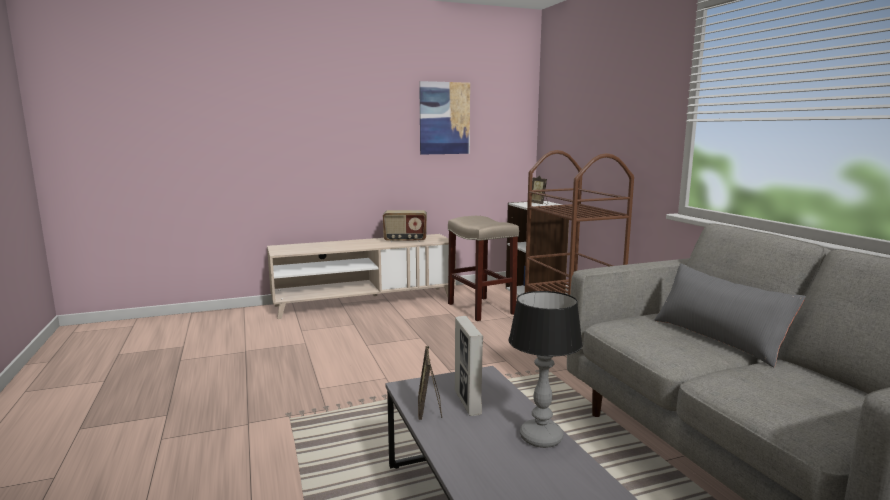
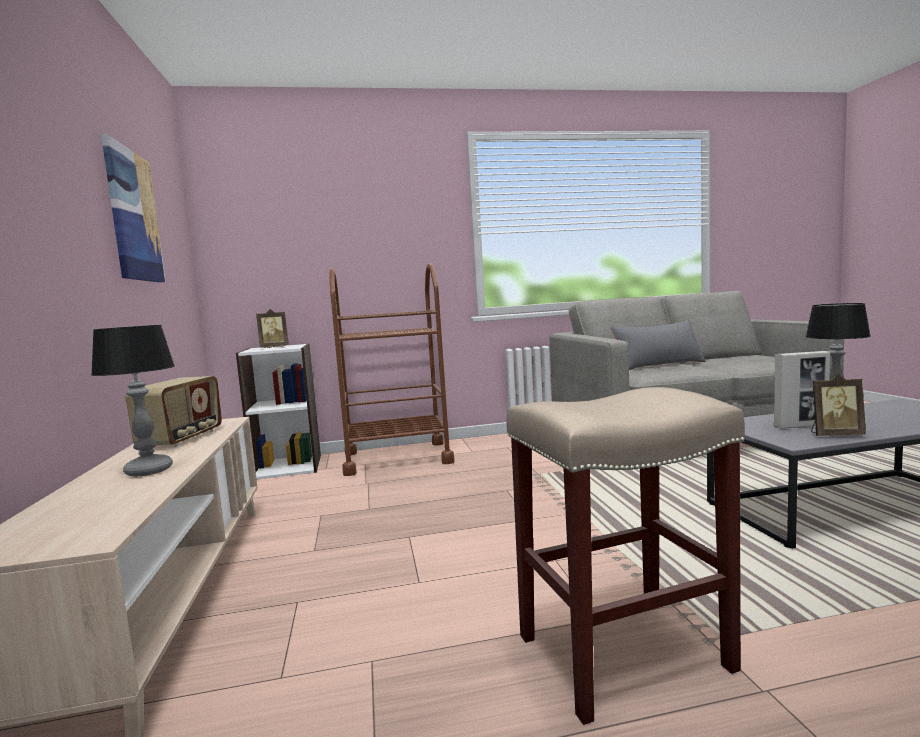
camera: 80 degrees left, 5 degrees down
(352, 245) = (148, 471): none -> table lamp
(480, 308) = (319, 497): beige stool -> beige stool (621, 654)

